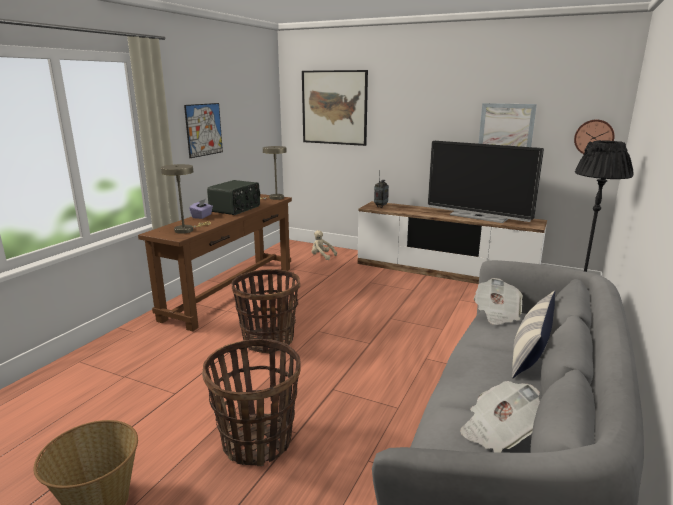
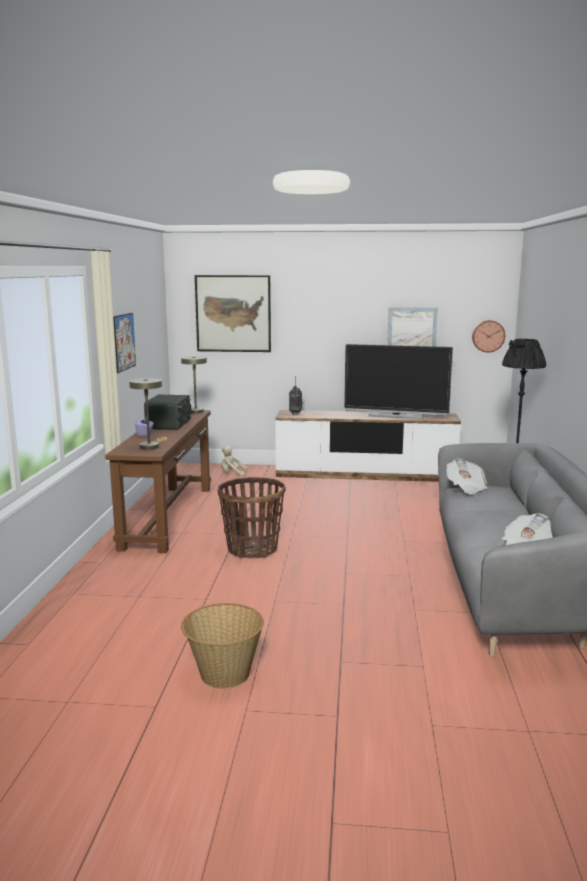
camera: 20 degrees left, 5 degrees down
(257, 441) = (316, 615): basket -> none
(530, 353) = (510, 507): pillow -> none

